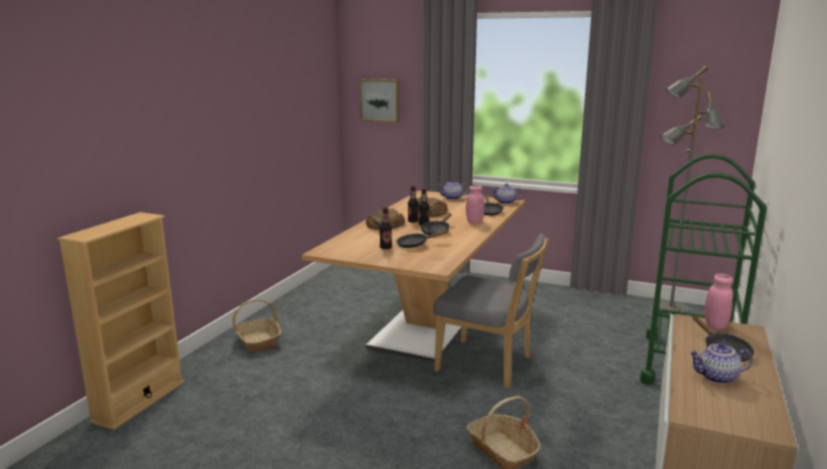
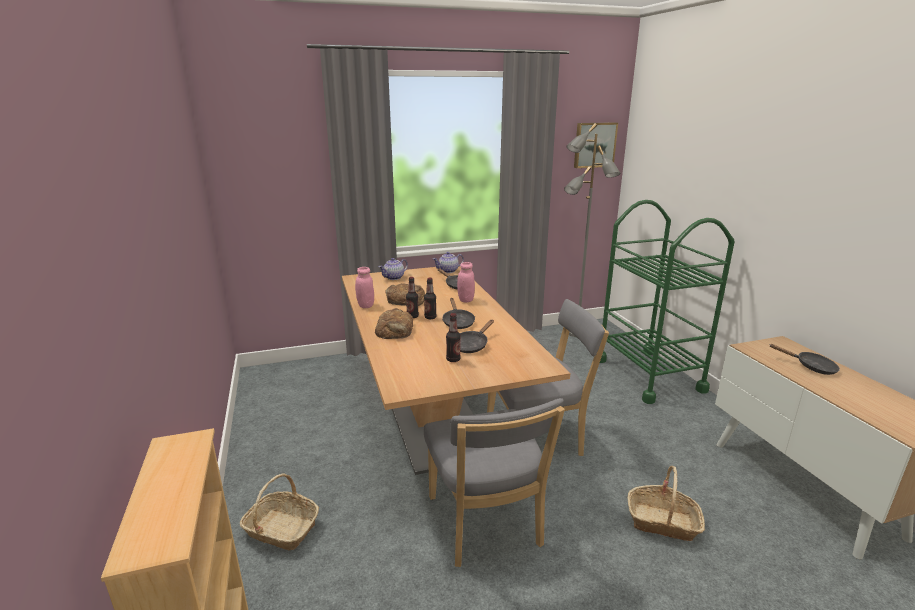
camera: 40 degrees left, 5 degrees up
(369, 391) = (485, 525): none -> grey chair
(380, 100) = (265, 176): picture -> picture (594, 145)
(715, 325) = (766, 346): pink jar -> pink jar (365, 305)
(717, 378) = (853, 392): teapot -> none

